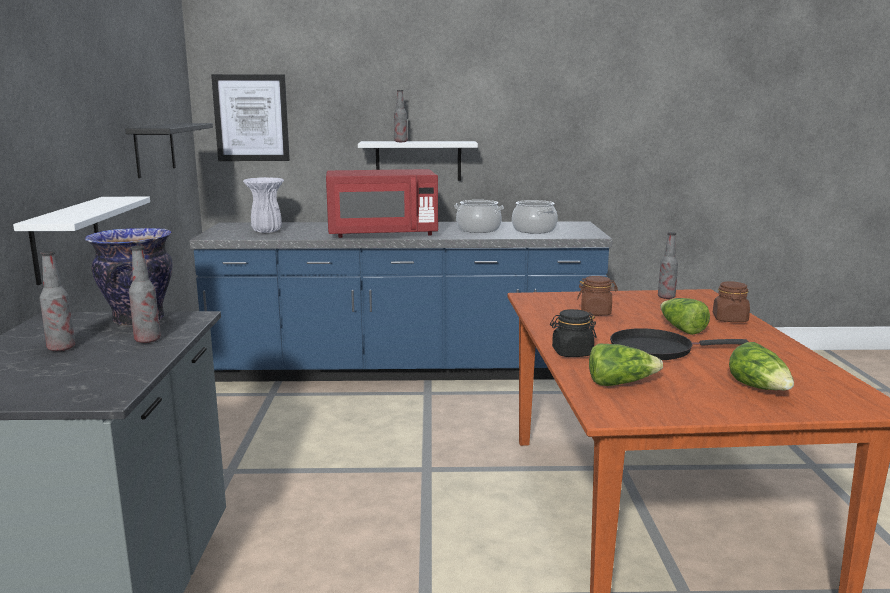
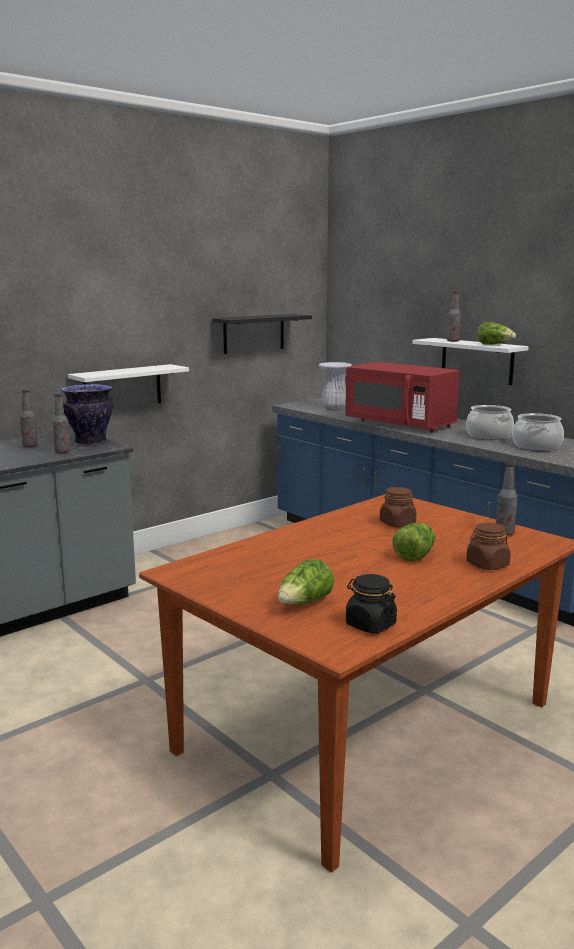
camera: 50 degrees right, 0 degrees up
(251, 118) = (360, 311): picture -> none
(572, 353) = (279, 538): black jar -> black jar (370, 625)
(620, 383) = (238, 562): lettuce -> lettuce (495, 345)
(656, 349) = (339, 557): black frying pan -> none

